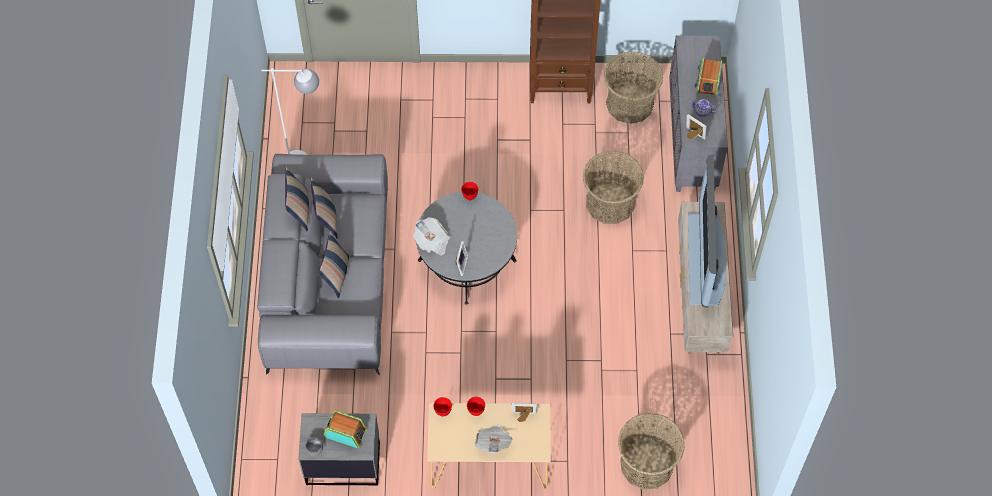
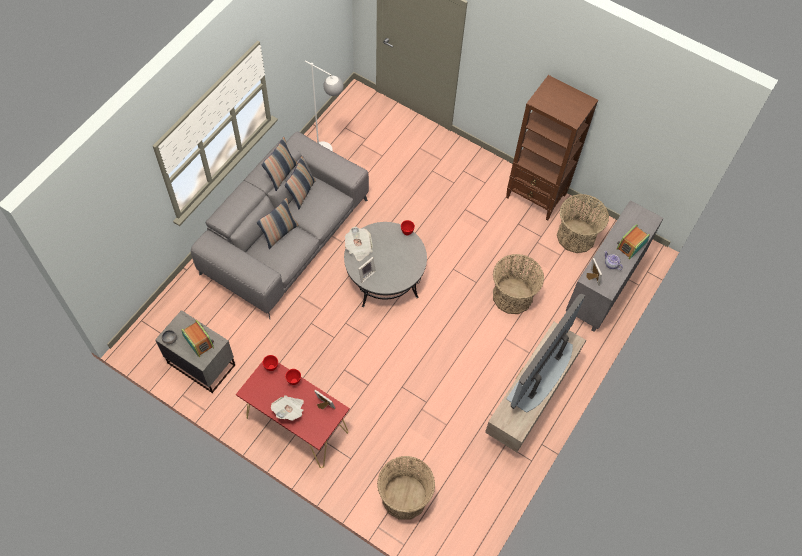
camera: 30 degrees right, 0 degrees up
(489, 462) = (296, 424): beige console table -> red console table

